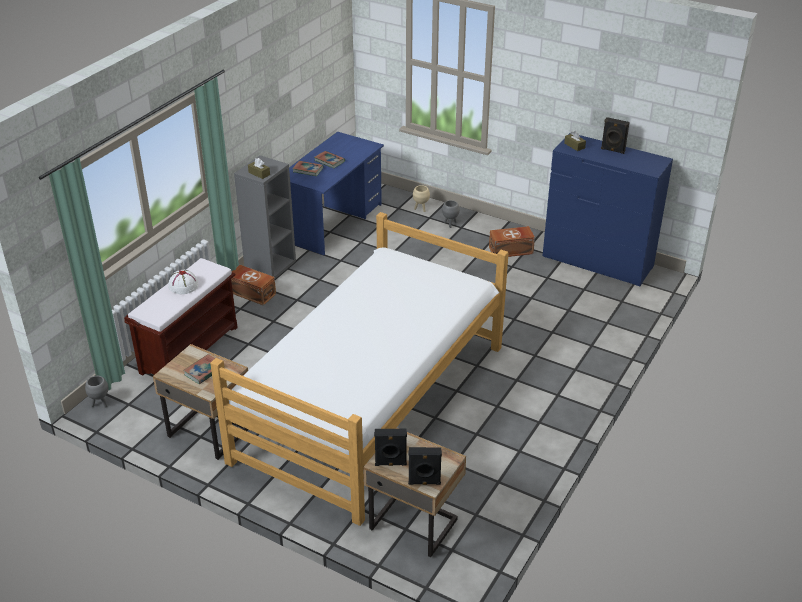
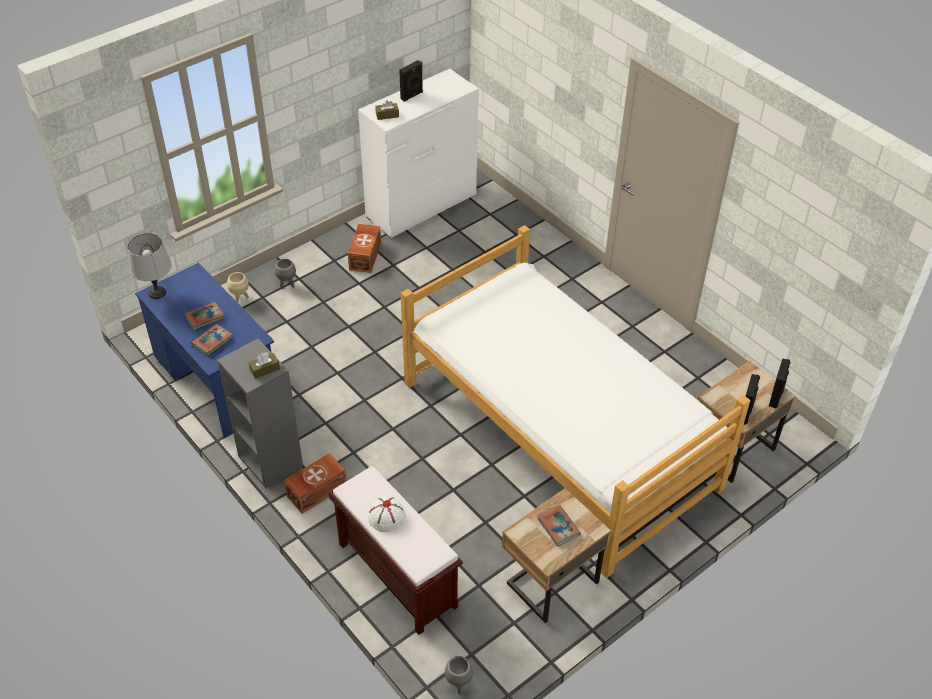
camera: 70 degrees left, 10 degrees up
(342, 138) = (157, 293): none -> grey table lamp
(597, 262) = (421, 206): blue dresser -> white dresser

